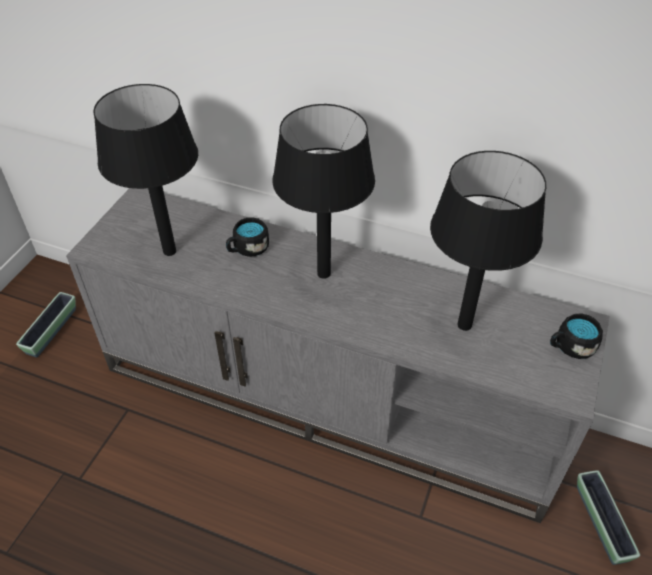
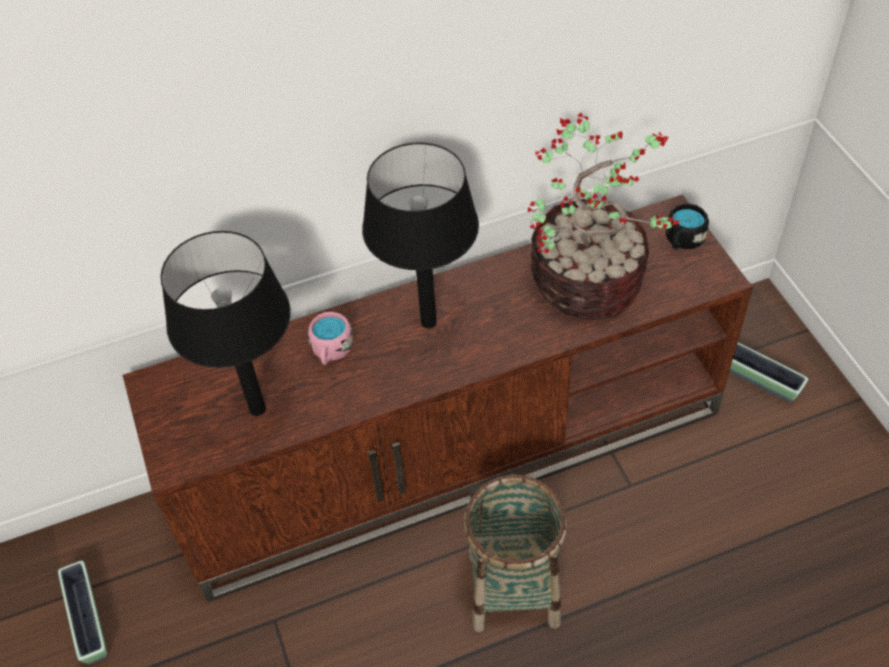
camera: 40 degrees left, 5 degrees up
(247, 249) = (331, 351): black mug -> pink mug
(270, 514) = (513, 589): none -> basket
(330, 397) = (453, 449): grey tv stand -> brown tv stand
(463, 325) = (590, 281): black table lamp -> potted plant

